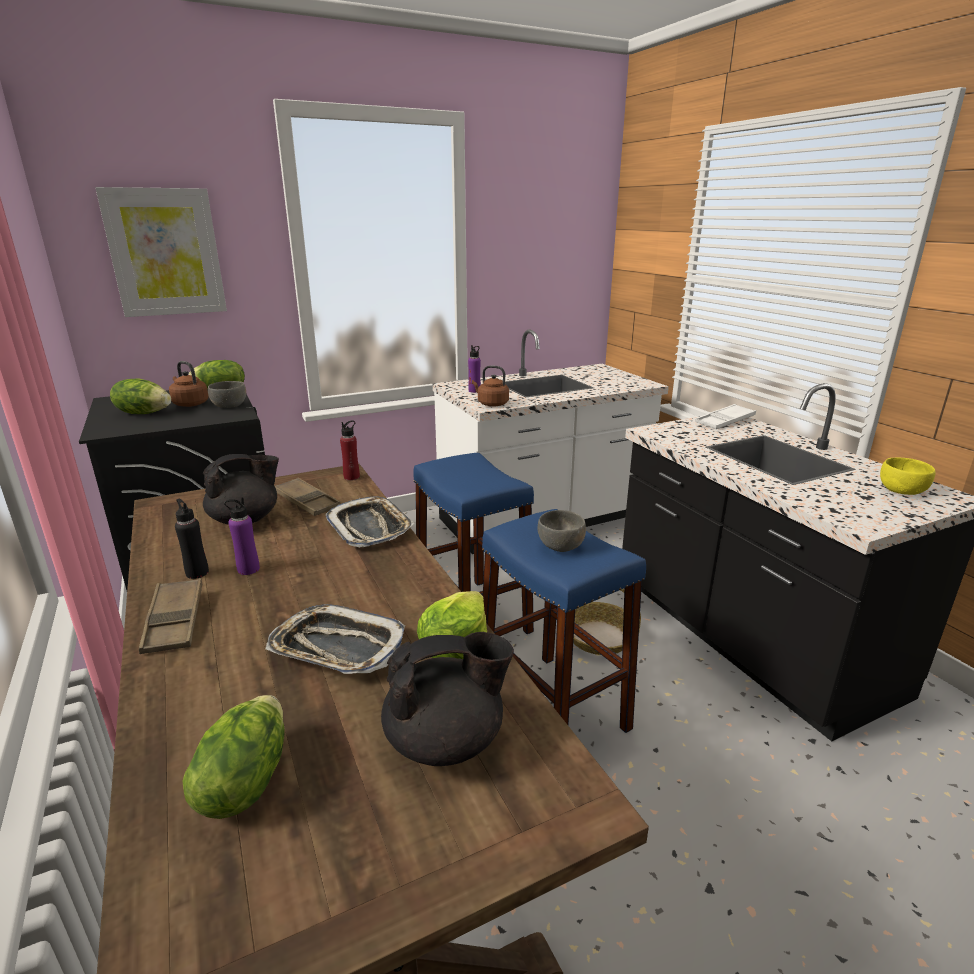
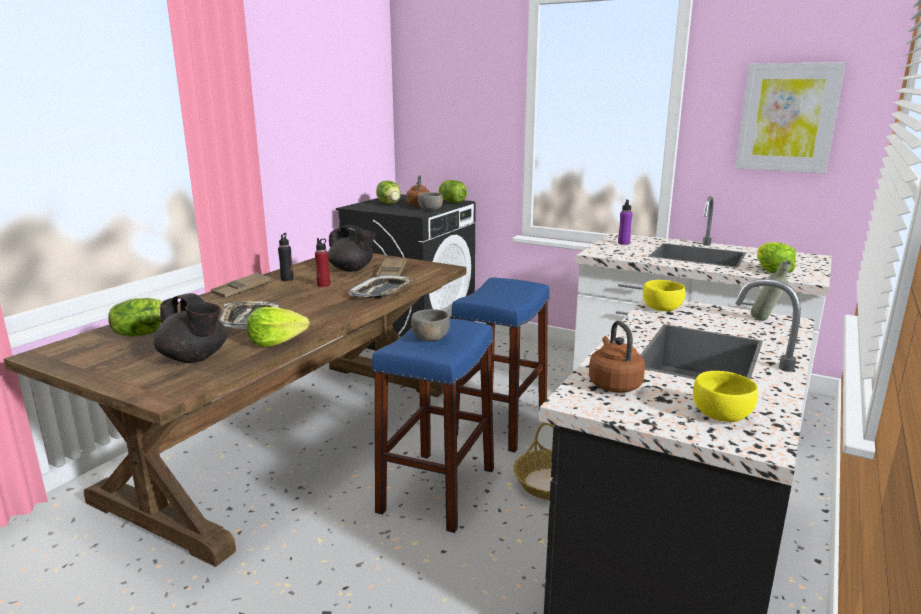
camera: 55 degrees right, 5 degrees down
(165, 253) = (448, 104): picture -> picture (787, 118)
(248, 569) = (302, 285): purple bottle -> none
(351, 477) = (442, 271): red bottle -> red bottle (323, 285)
(491, 404) = (604, 253): brown kettle -> brown kettle (613, 384)
(615, 384) = (771, 270): none -> lettuce
(668, 435) = (662, 308): none -> yellow bowl
(725, 421) = (765, 321): white tray -> grey bottle

